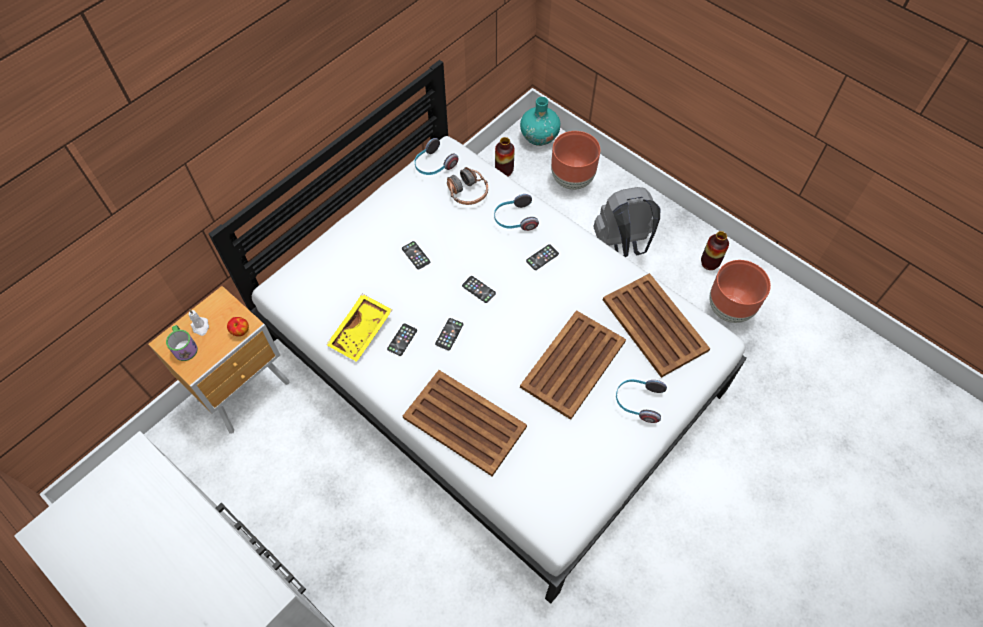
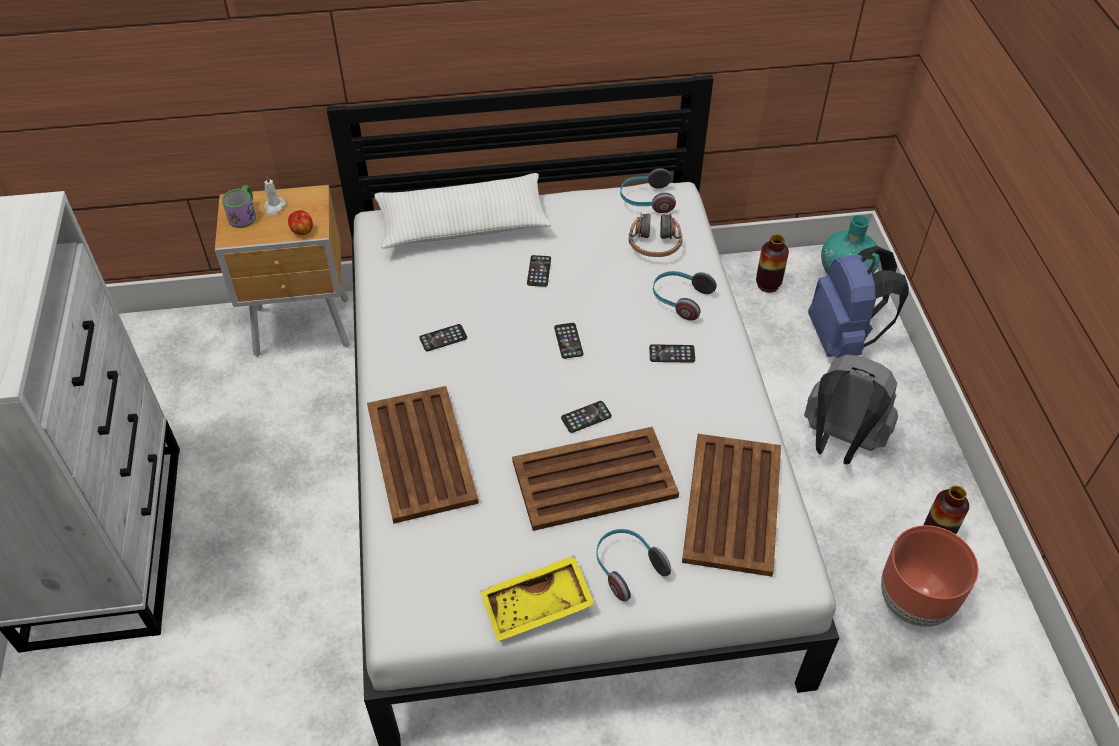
camera: 40 degrees right, 10 degrees down
(336, 254) = (463, 224): none -> white pillow
(362, 332) = (413, 307): yellow tray -> yellow tray (537, 607)
(449, 334) = (494, 363): phone -> phone (586, 417)
(572, 179) = (843, 339): brown planter -> blue backpack

